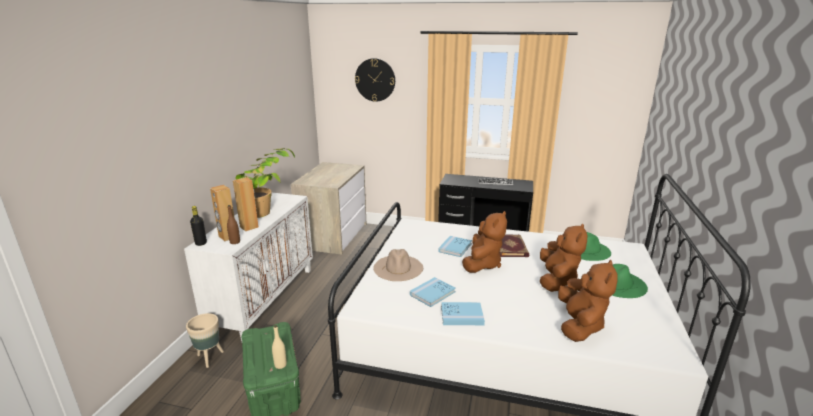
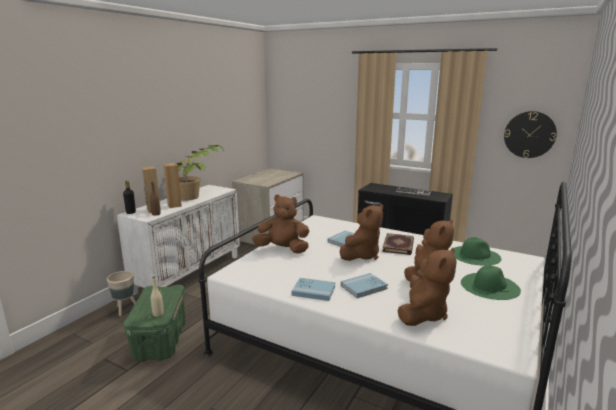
camera: 15 degrees right, 5 degrees down
(375, 80) = (315, 96): wall clock -> wall clock (529, 134)
(398, 267) = (283, 249): beige hat -> brown plush toy
(432, 293) = (299, 271): blue book -> blue book (364, 287)

